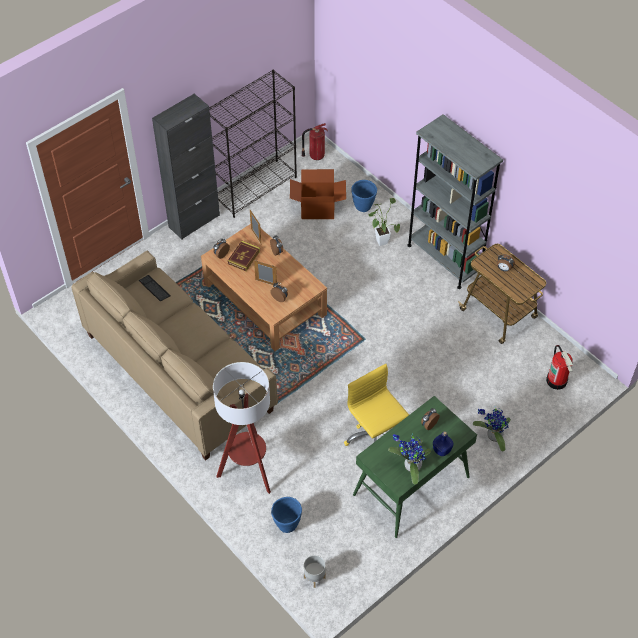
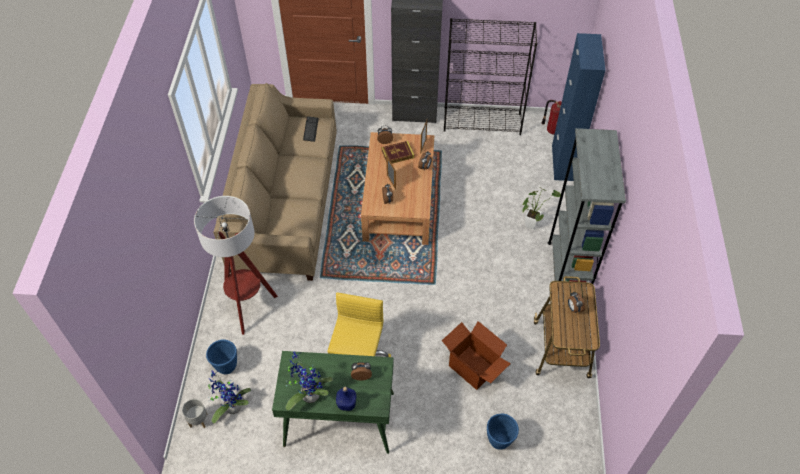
camera: 45 degrees right, 0 degrees up
(317, 208) = (510, 167): cardboard box -> cardboard box (473, 367)
(352, 177) = (563, 163): none -> blue cabinet
(363, 207) = (546, 190): blue planter -> blue planter (499, 441)
(492, 436) = (444, 439): potted plant -> potted plant (231, 406)
(557, 380) = (549, 443): fire extinguisher -> none

